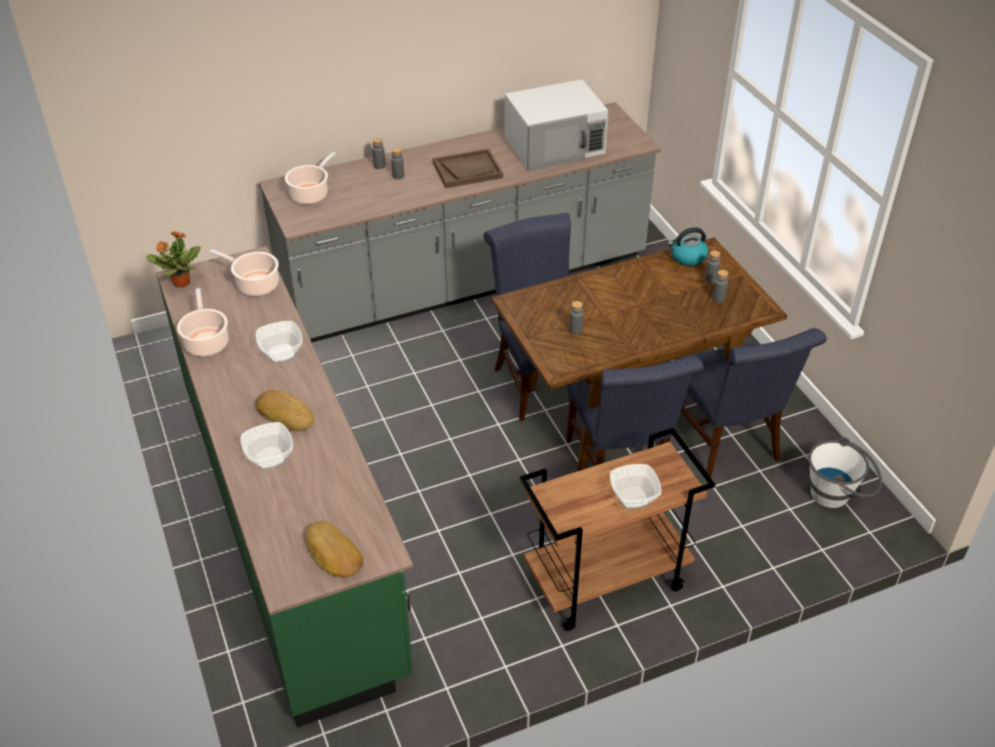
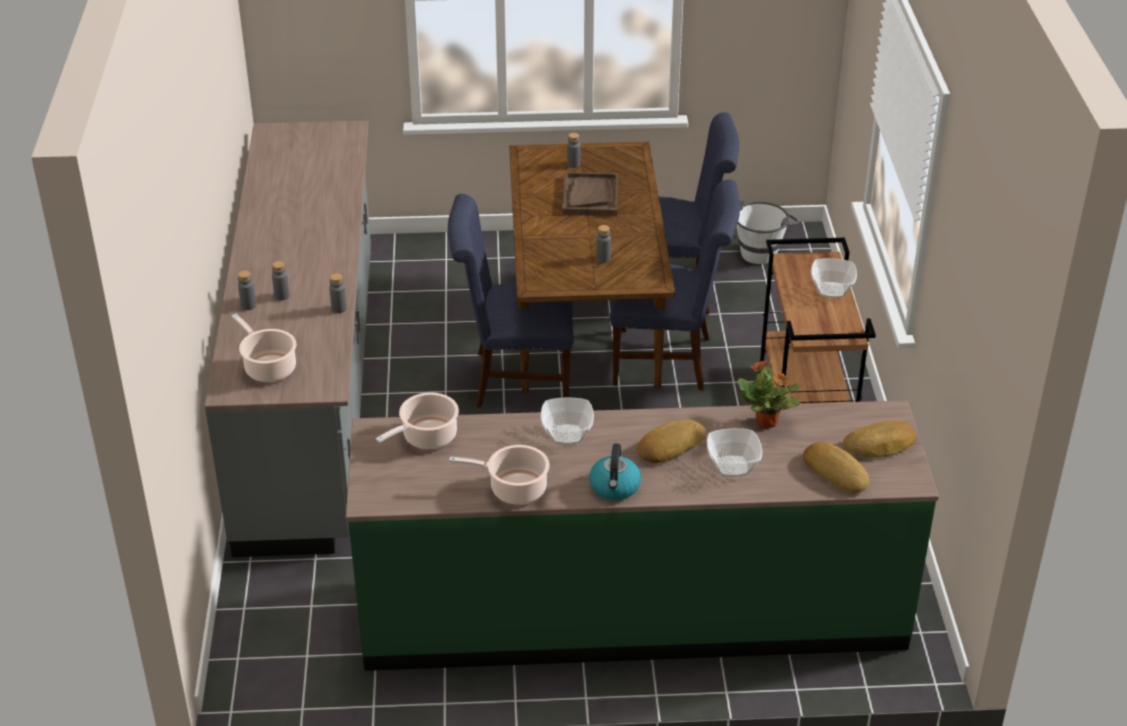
camera: 70 degrees left, 5 degrees down
(180, 283) = (384, 497): potted plant -> potted plant (767, 423)
(283, 529) = (836, 472): none -> bread
(468, 170) = (310, 246): brown tray -> brown tray (590, 196)
(555, 145) = (308, 179): white microwave -> none
(687, 257) = (532, 168): kettle -> kettle (615, 487)
(718, 298) = (605, 168): grey bottle -> grey bottle (339, 308)

